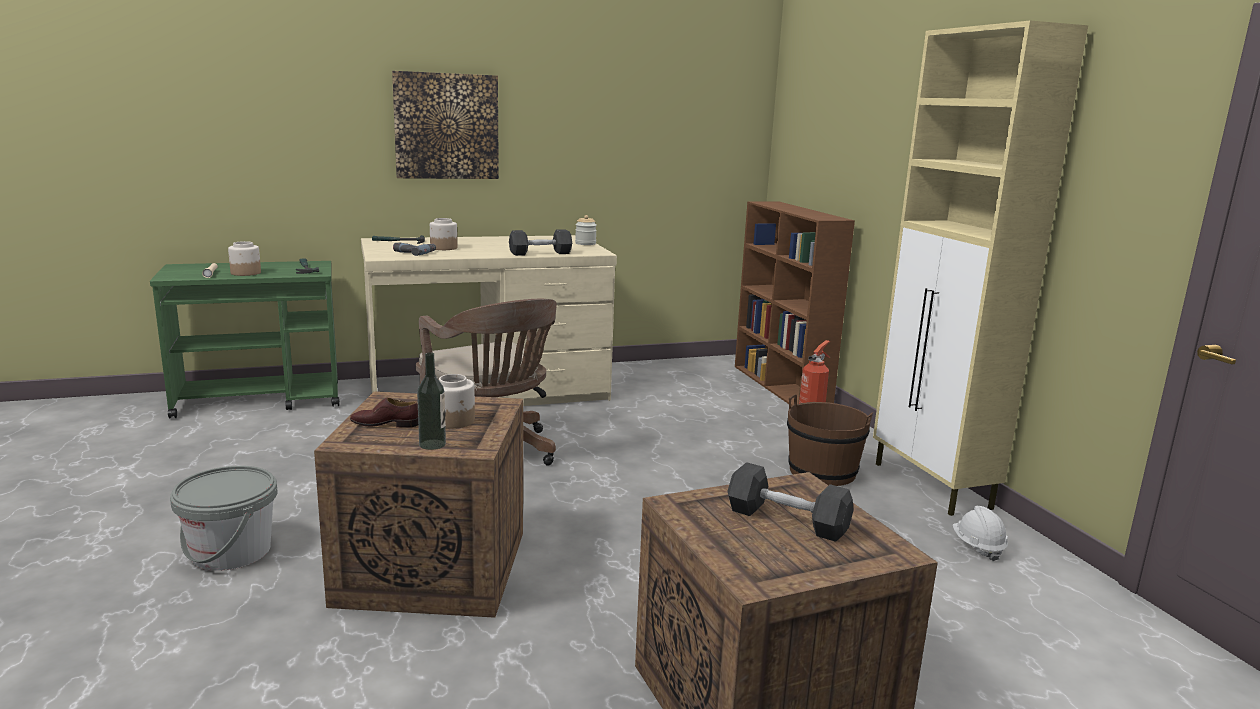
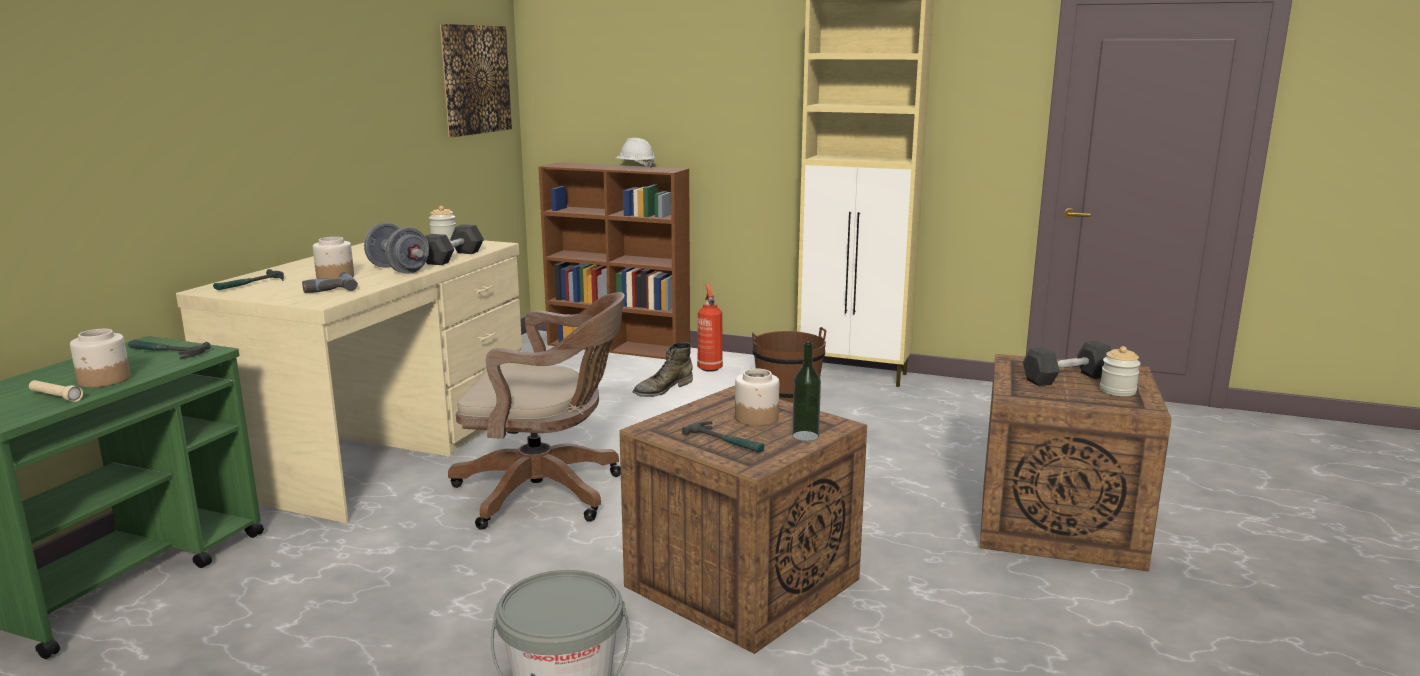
camera: 50 degrees left, 0 degrees up
(385, 424) = (726, 442): brown shoe -> hammer
(446, 126) = (250, 115): picture -> picture (475, 79)
(484, 252) = (398, 270): none -> grey dumbbell
(732, 426) = (662, 389): none -> green boot
(793, 556) = (1117, 391): none -> jar
(977, 547) = (945, 397): white hard hat -> white hard hat (635, 167)

